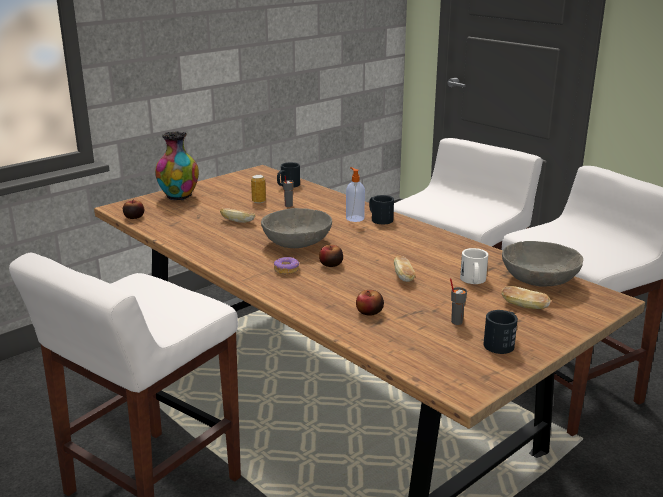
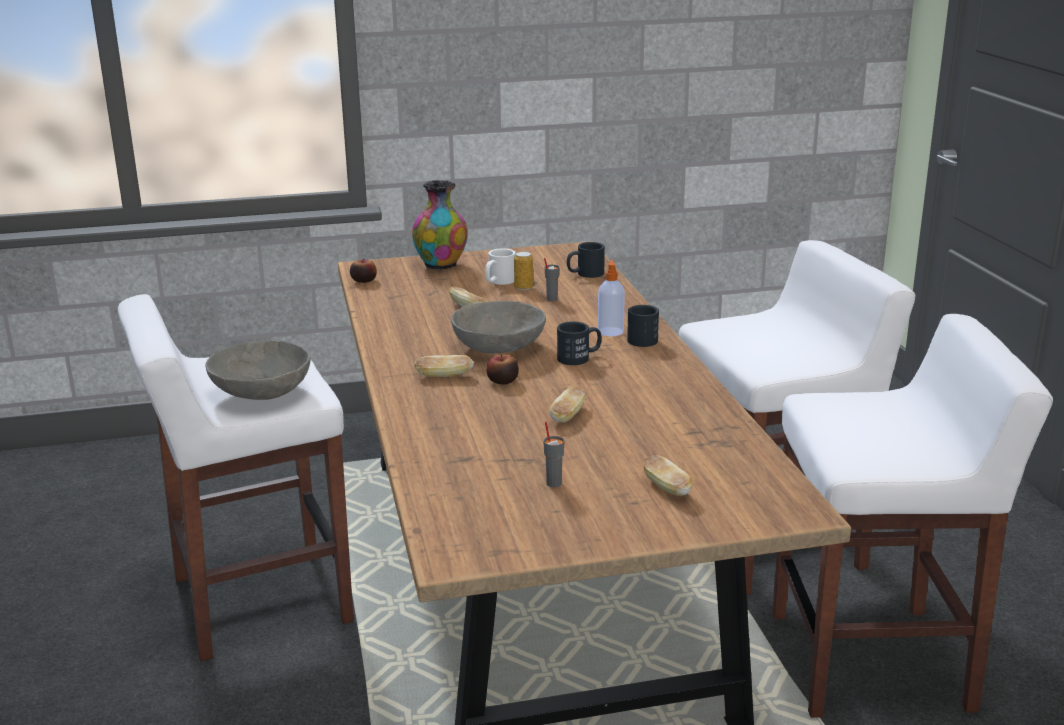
camera: 30 degrees right, 0 degrees up
(286, 270) = (444, 376): donut -> bread
(369, 312) = (469, 446): apple -> none
(473, 281) = (647, 441): white mug -> white mug (498, 282)
(501, 343) = (572, 521): black mug -> black mug (579, 357)
(538, 280) = (737, 462): grey bowl -> grey bowl (261, 392)

